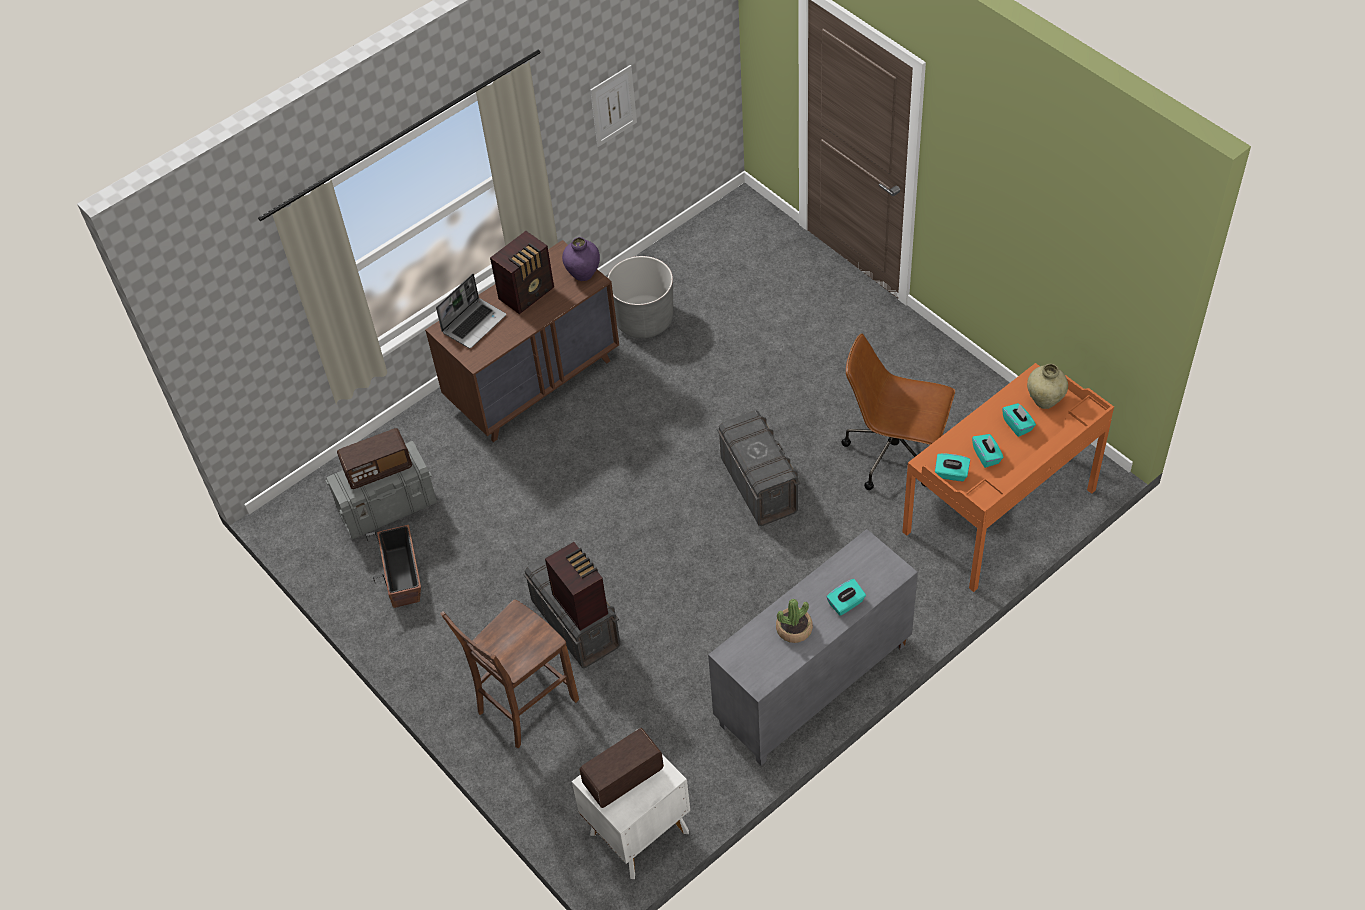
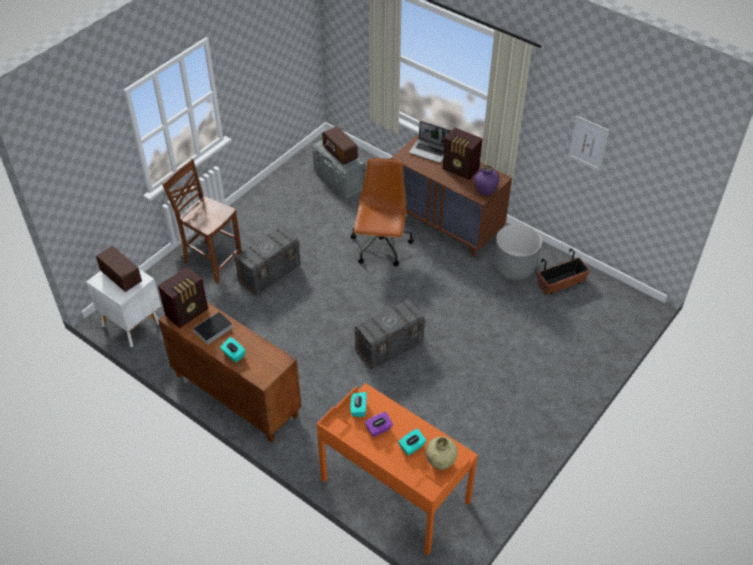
camera: 75 degrees right, 5 degrees down
(402, 576) = (293, 195): planter -> planter (560, 283)
(580, 603) = (257, 253): radio -> radio (188, 312)
(794, 629) = (212, 330): potted plant -> book
(813, 687) = (235, 395): grey cabinet -> brown cabinet
(895, 454) = (433, 420): brown office chair -> brown office chair (381, 247)
(986, 456) = (379, 429): turquoise tissue box -> purple tissue box

